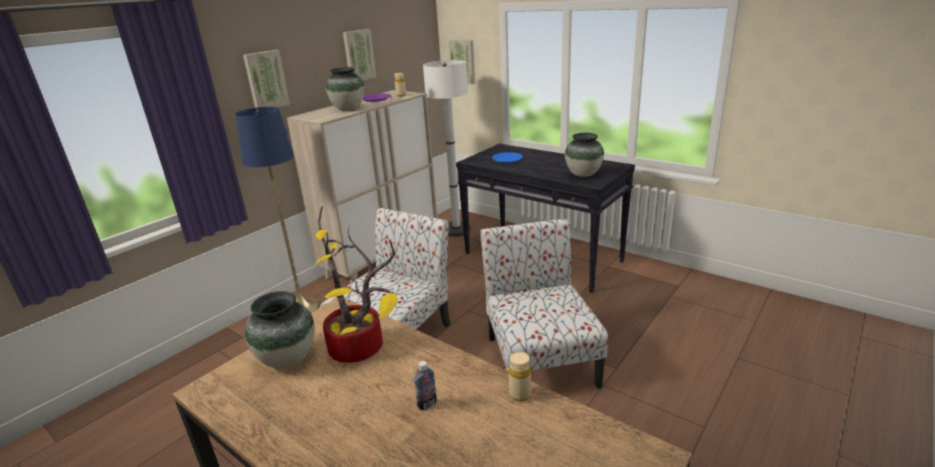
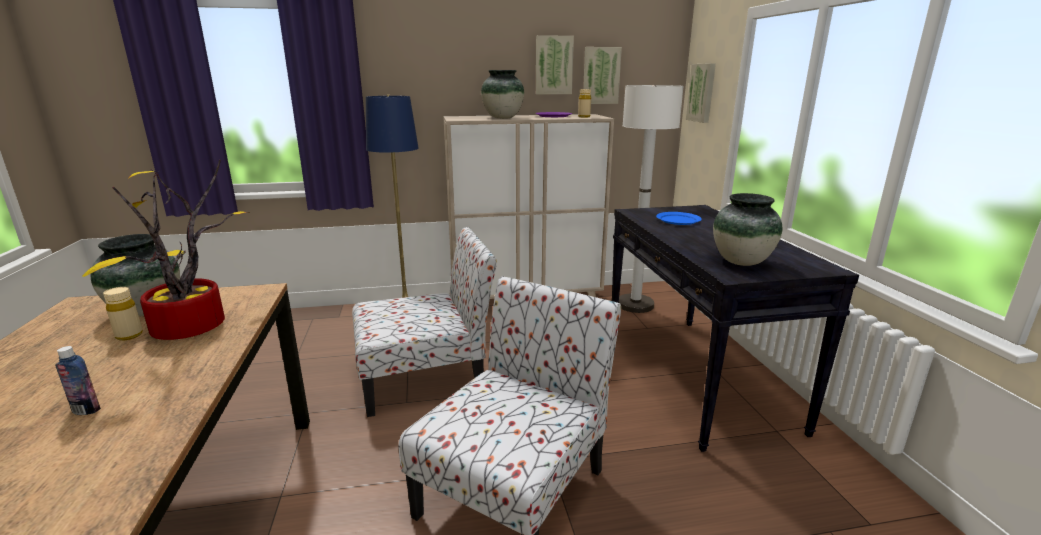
camera: 40 degrees right, 5 degrees down
(266, 80) = (428, 73): picture -> picture (601, 75)
(520, 394) = (135, 463): beige bottle -> beige bottle (129, 335)

